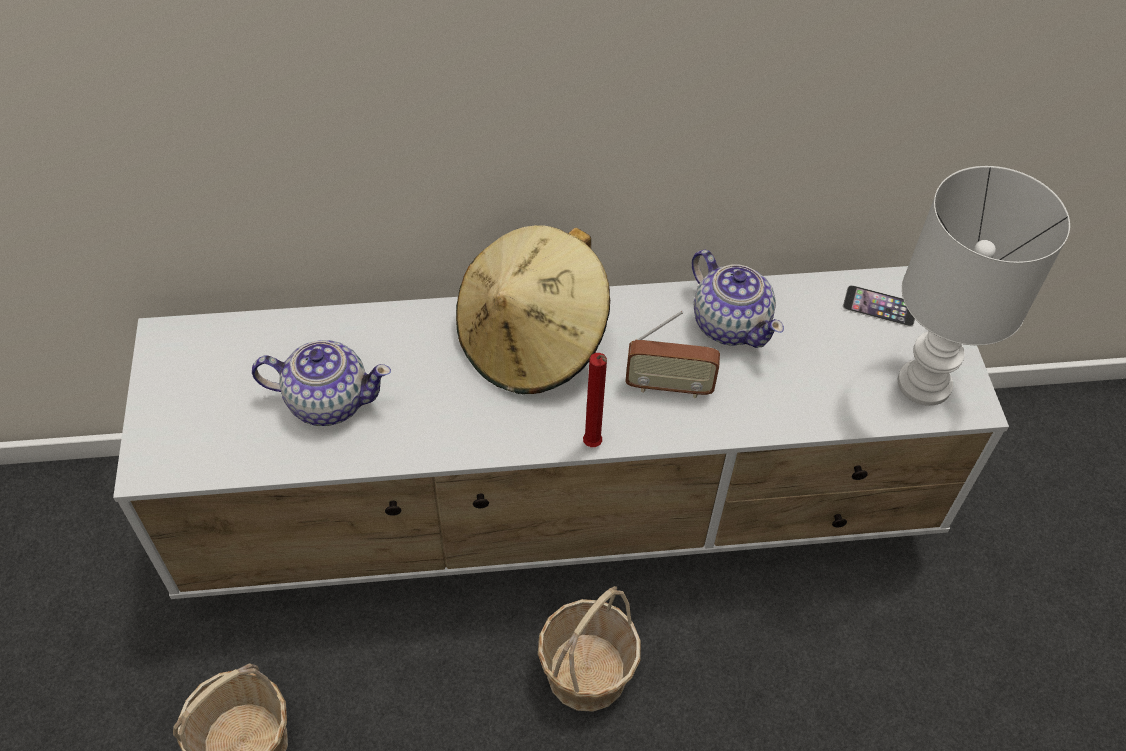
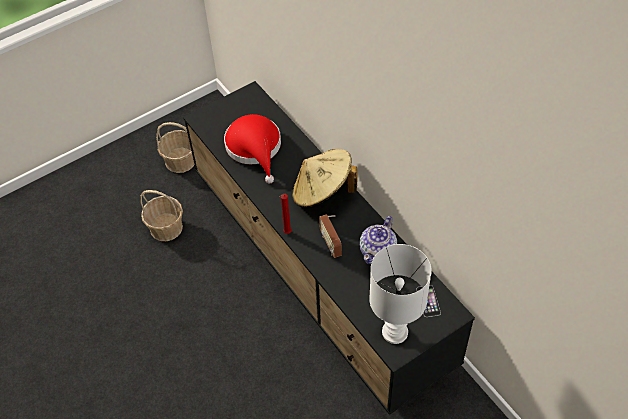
camera: 65 degrees right, 0 degrees up
(327, 400) = (255, 148): teapot -> red hat
(563, 512) = (318, 275): white tv stand -> black tv stand
(586, 672) = (253, 316): basket -> basket (180, 160)

